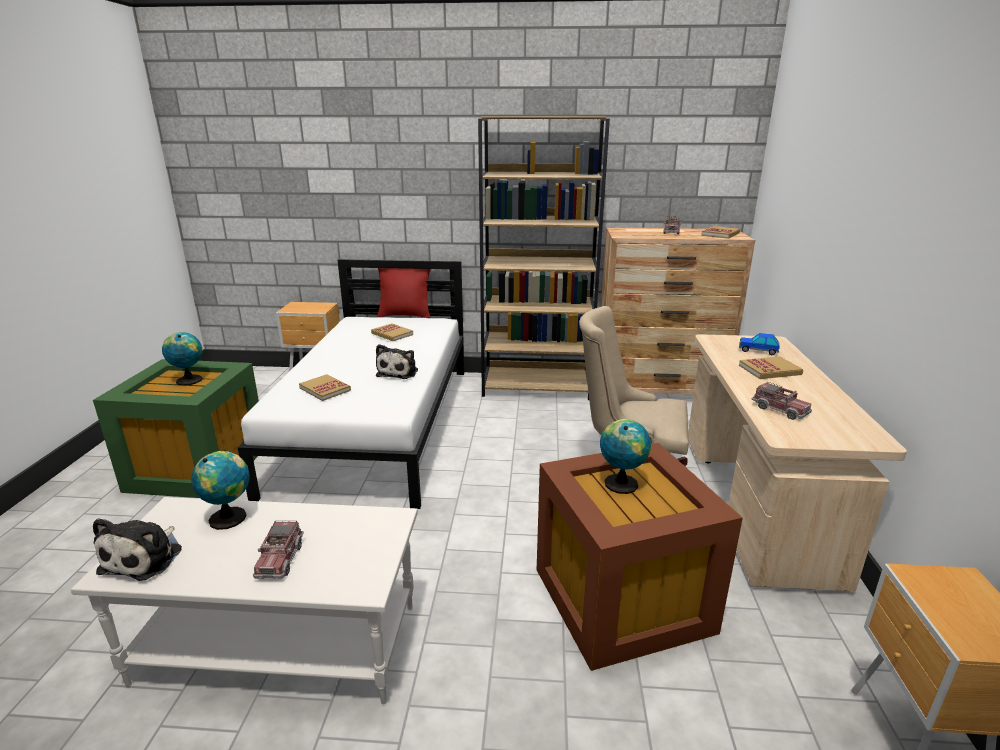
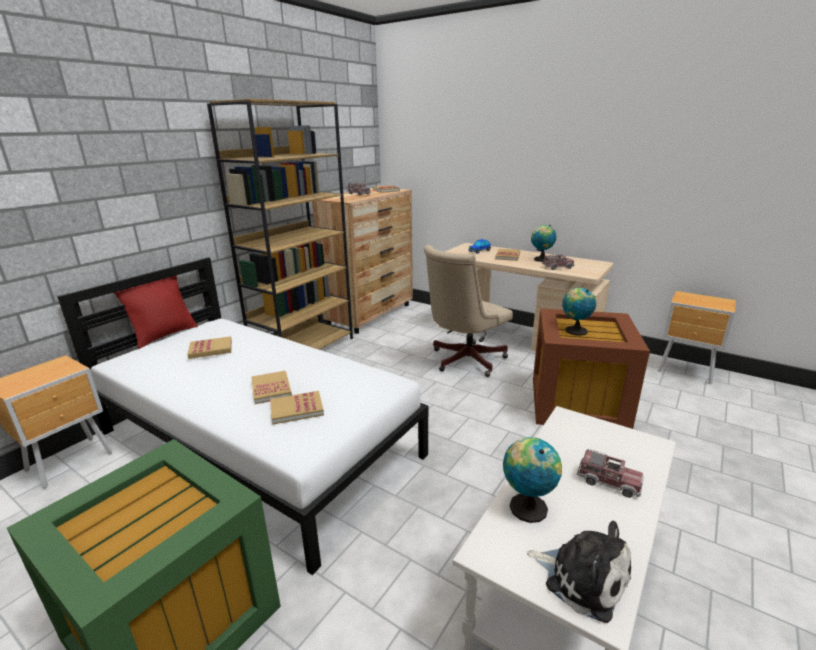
camera: 60 degrees left, 0 degrees up
(189, 380) = (136, 506): globe -> globe (540, 259)
(350, 372) = (271, 389): none -> book
(399, 372) = (308, 365): plush toy -> none

